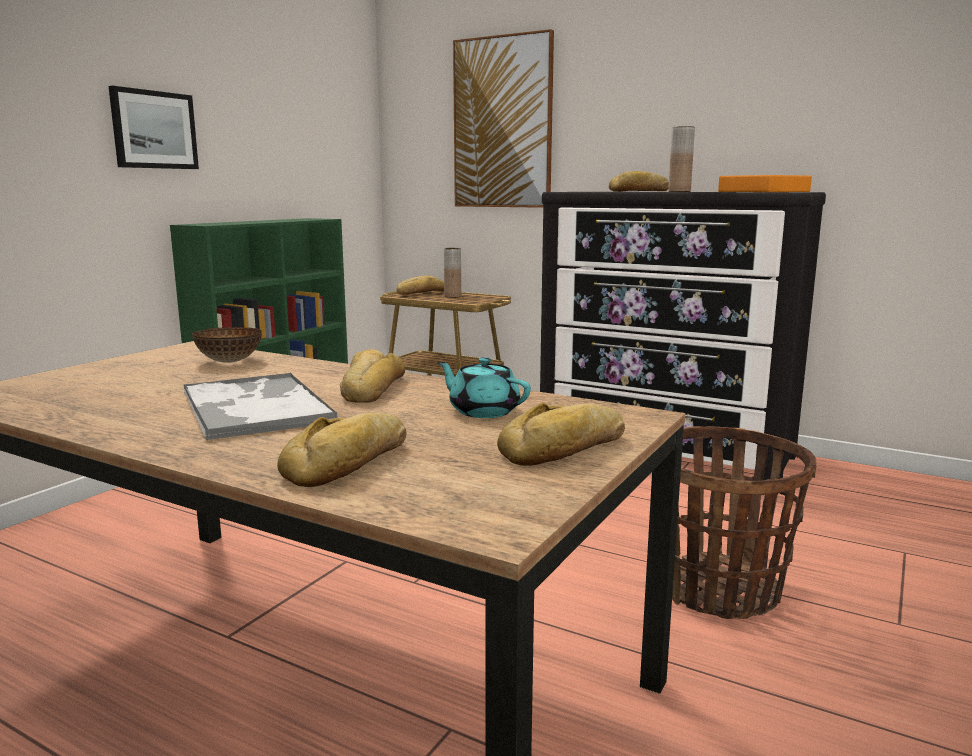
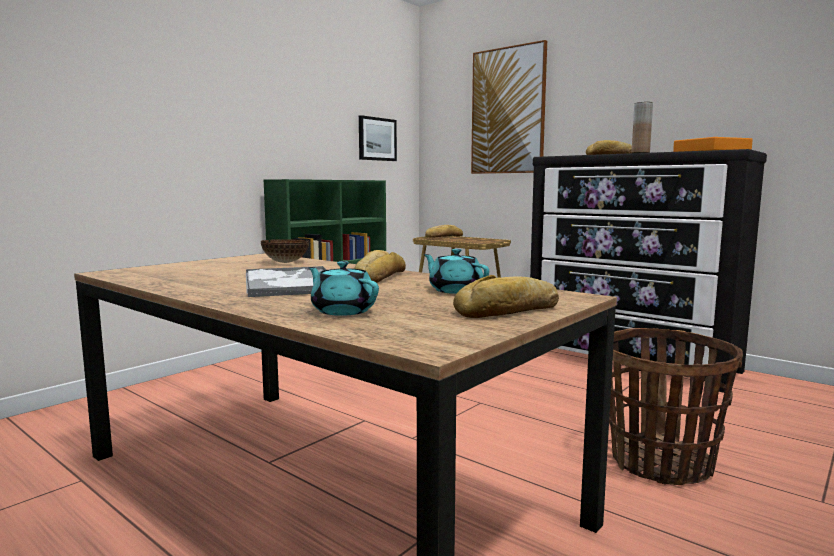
camera: 10 degrees right, 5 degrees down
(154, 130) = (257, 114): picture -> picture (377, 139)
(351, 462) = (342, 311): bread -> turquoise teapot
(452, 296) = (466, 239): brown vase -> none

